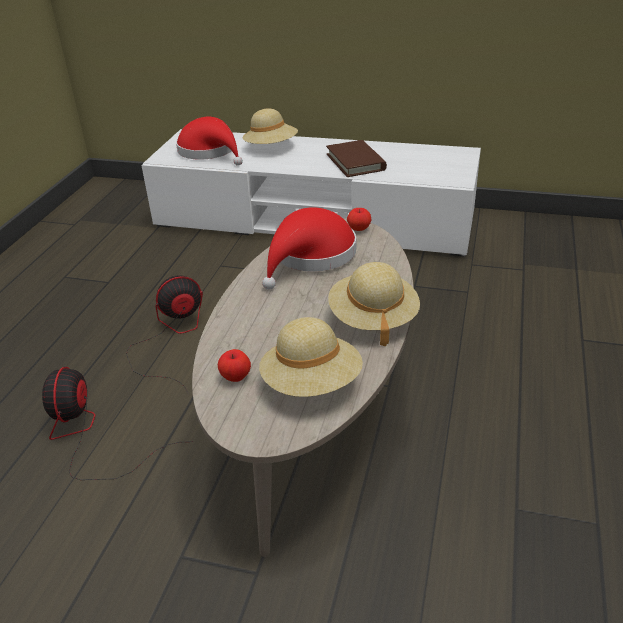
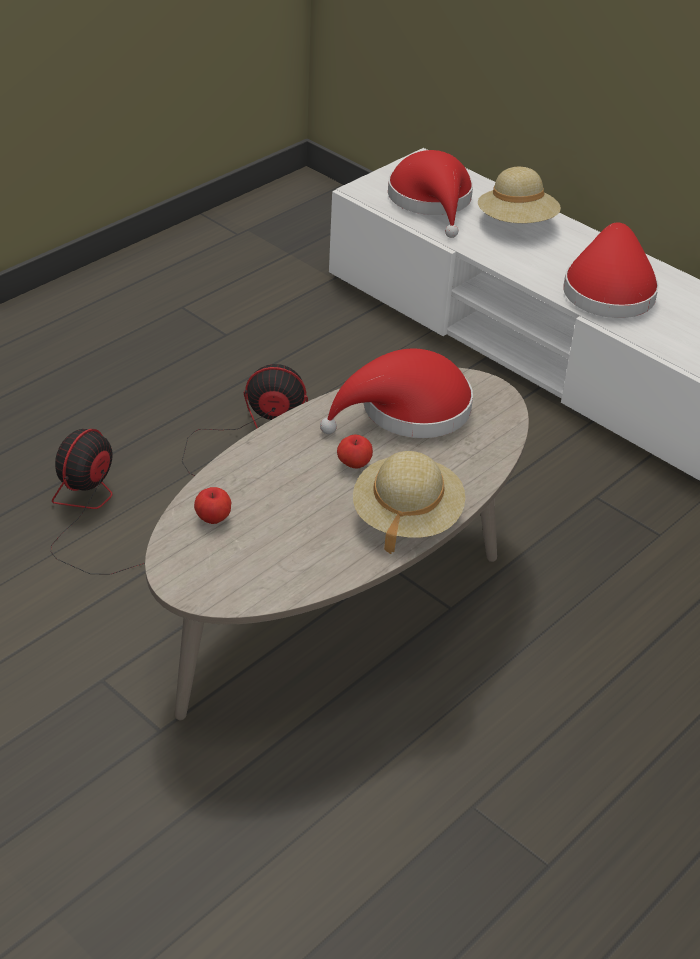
camera: 25 degrees right, 5 degrees up
(312, 383) = (280, 559): beige hat -> none
(355, 162) = (608, 290): brown book -> red hat
(358, 229) = (496, 397): apple -> apple (354, 464)

